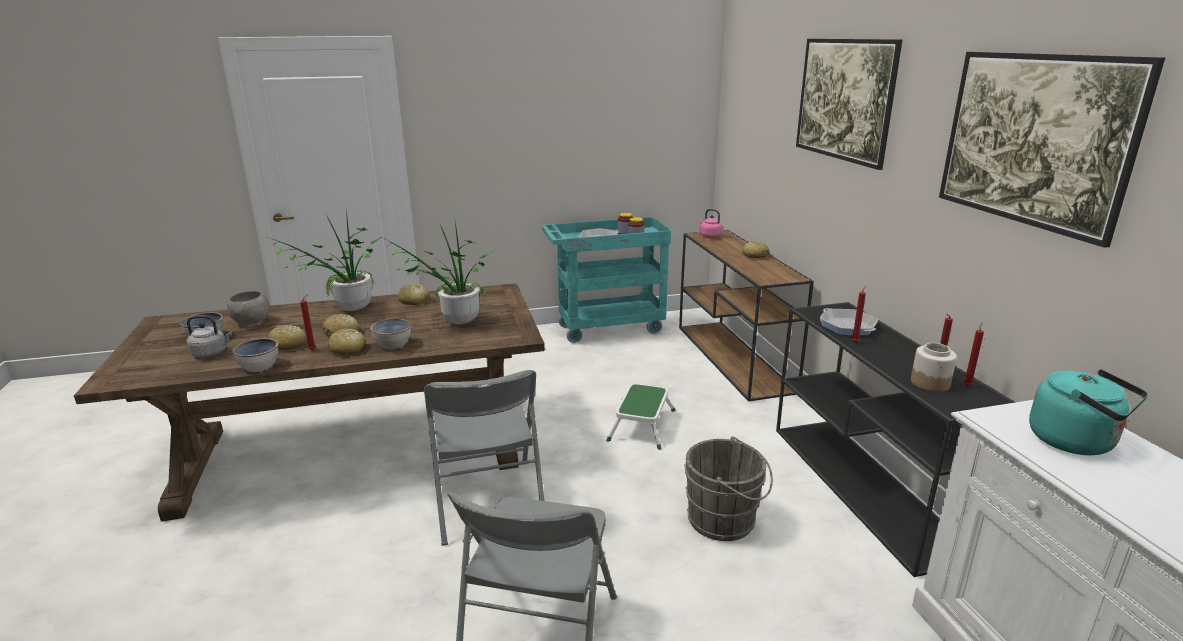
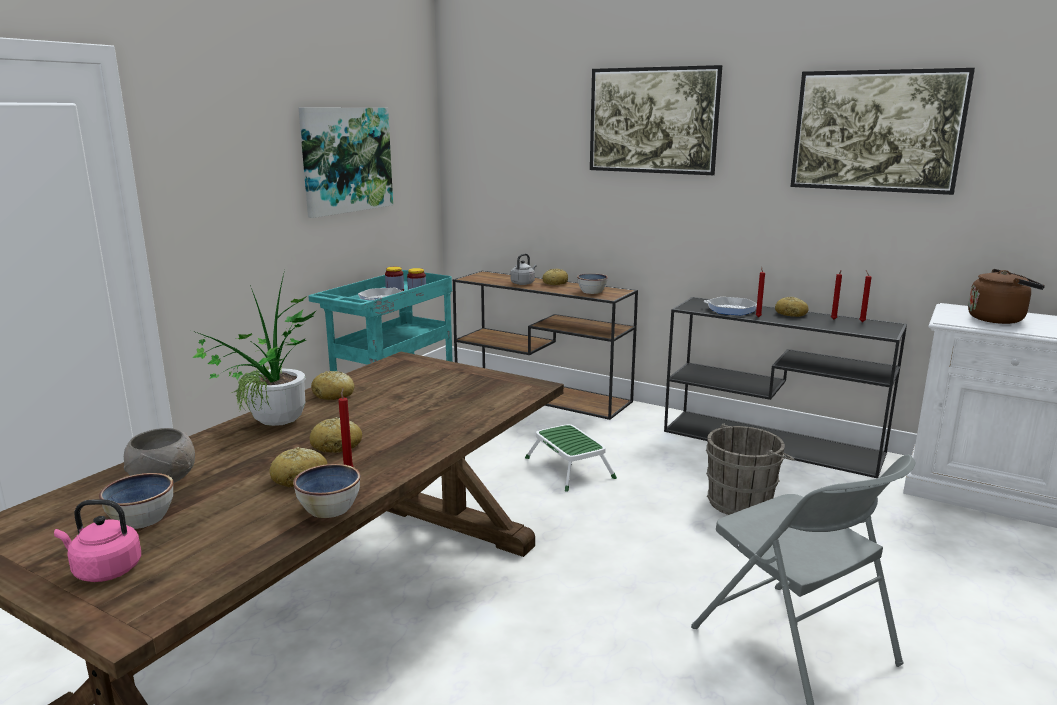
camera: 45 degrees left, 5 degrees down
(211, 353) = (210, 527): grey kettle -> grey kettle (523, 283)
(347, 349) = (390, 454): bread -> bread (791, 314)
(393, 344) = (429, 433): bowl -> bowl (592, 292)
(453, 322) = (435, 397): potted plant -> none
(487, 501) = (562, 584): grey chair -> none
(598, 118) = (346, 160): none -> picture
(709, 236) = (480, 277): pink kettle -> pink kettle (104, 570)
(930, 383) = (845, 325): jar -> none
(1076, 442) = (999, 319): turquoise kettle -> brown kettle

